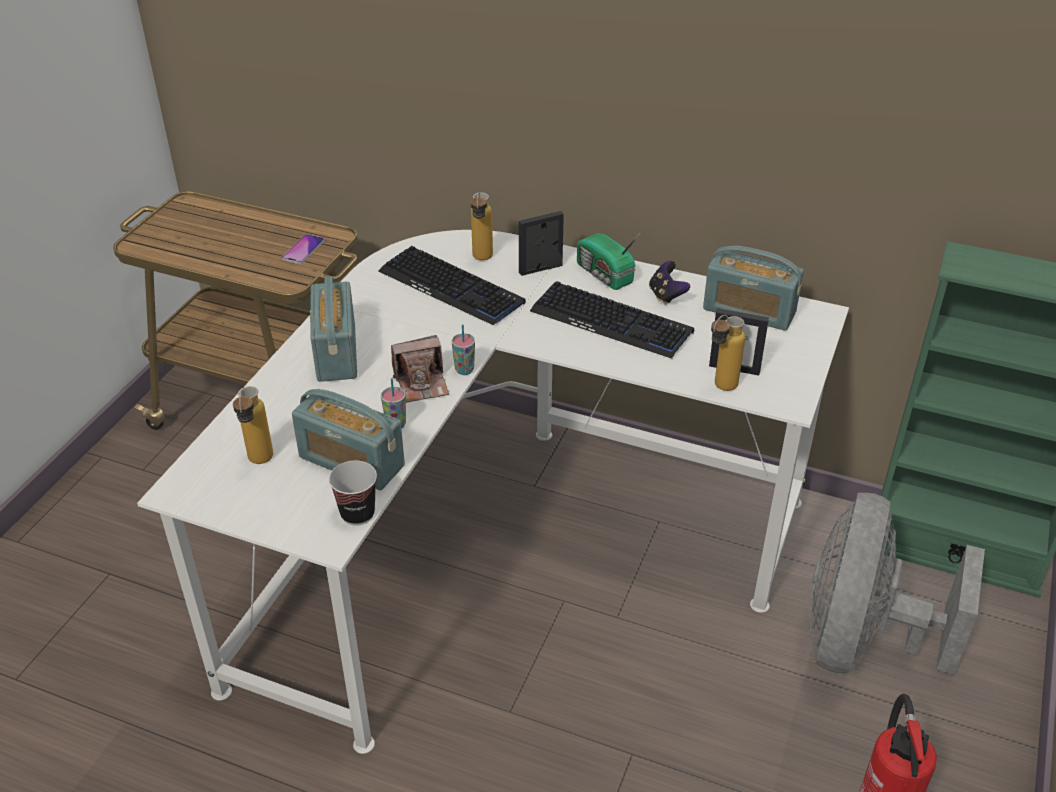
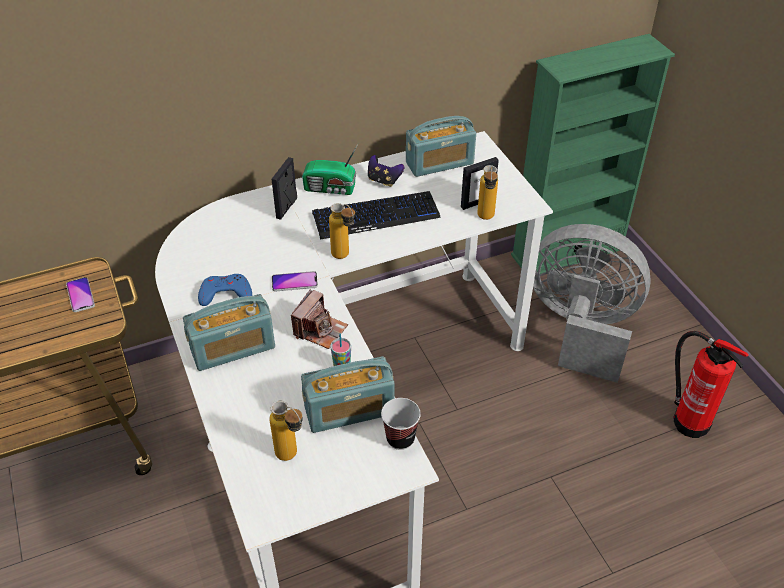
camera: 45 degrees left, 5 degrees up
(336, 353) = (233, 348): radio -> radio turned 60 degrees counterclockwise
(391, 307) = (225, 294): none -> blue game controller
(451, 287) = (246, 255): keyboard -> none
(458, 333) = (294, 282): none -> phone
(464, 370) = (333, 303): cup -> none
(481, 260) = (240, 224): bottle -> bottle (344, 257)
(861, 640) = (580, 328): grey fan -> grey fan turned 135 degrees clockwise

